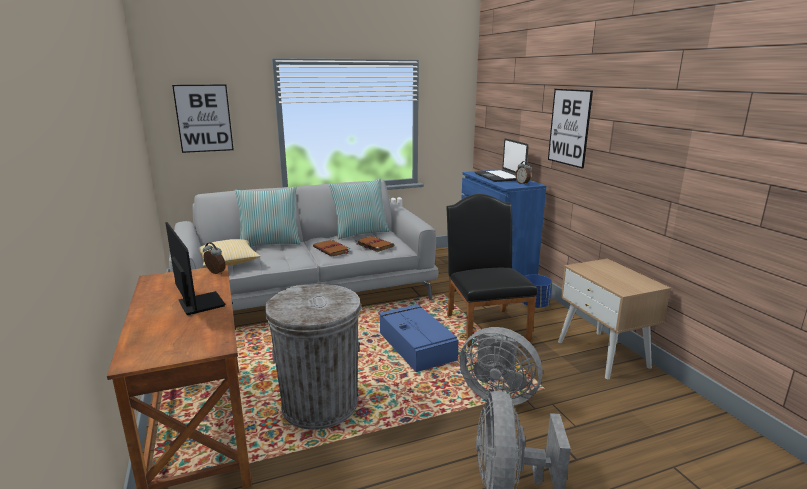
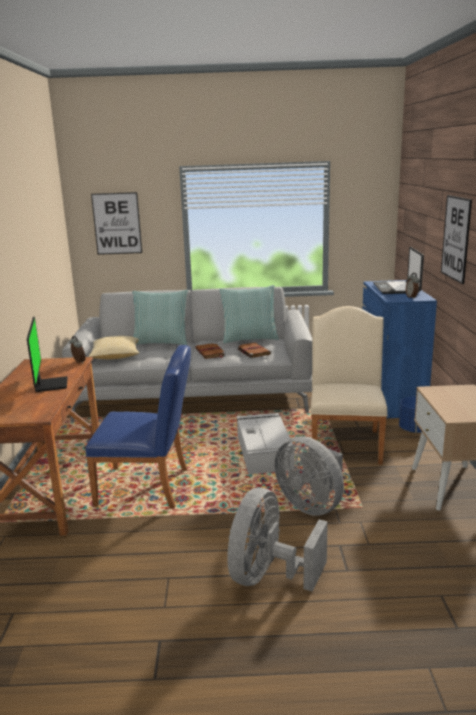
camera: 20 degrees right, 0 degrees up
(320, 405) = (150, 487): grey trash can -> blue chair
(416, 346) = (264, 452): blue storage box -> grey storage box
(485, 325) = (346, 442): black chair -> beige chair

